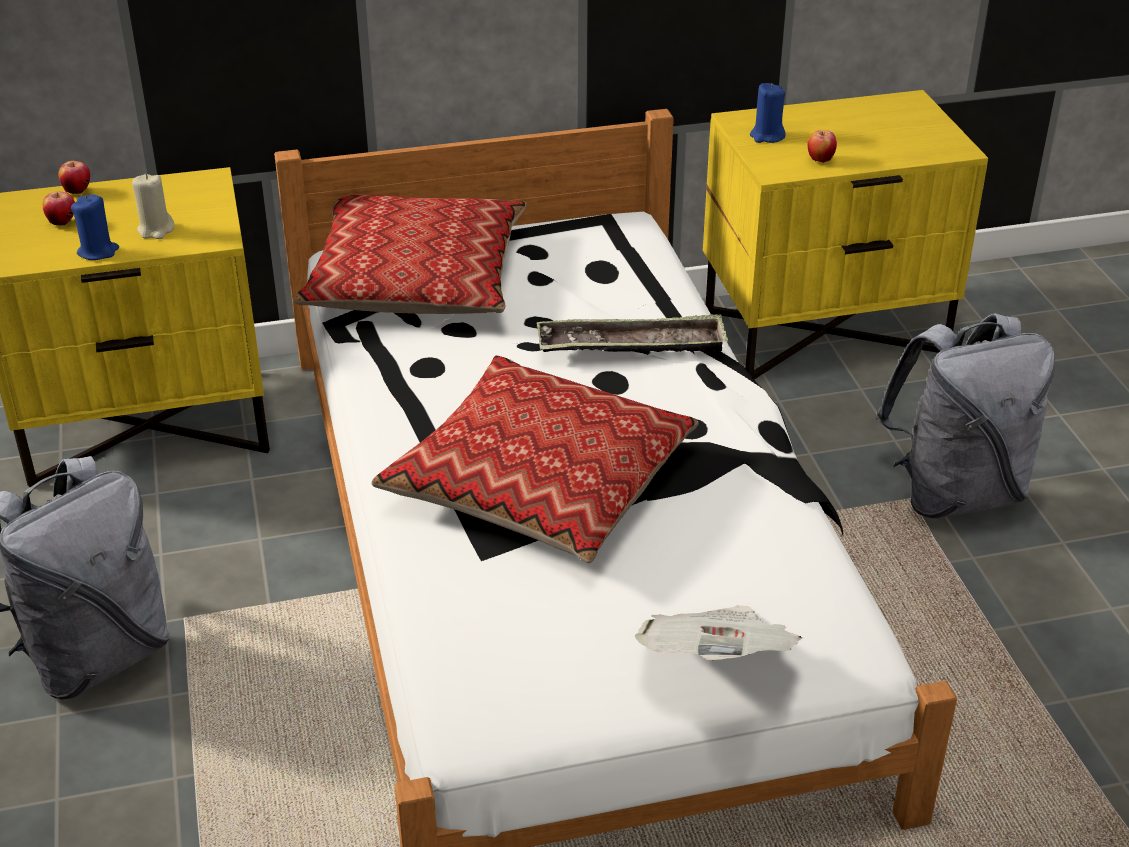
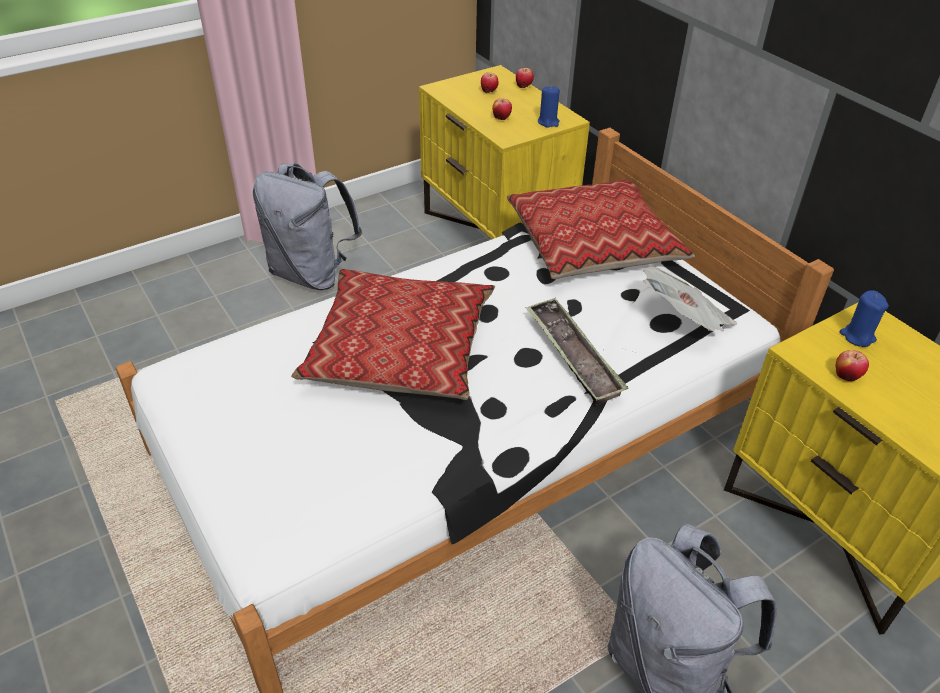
camera: 70 degrees right, 5 degrees up
(98, 252) = (467, 109): blue candle -> blue candle (548, 122)
(156, 230) = (501, 118): beige candle -> apple
(716, 664) = (238, 473): newspaper -> newspaper (685, 321)

